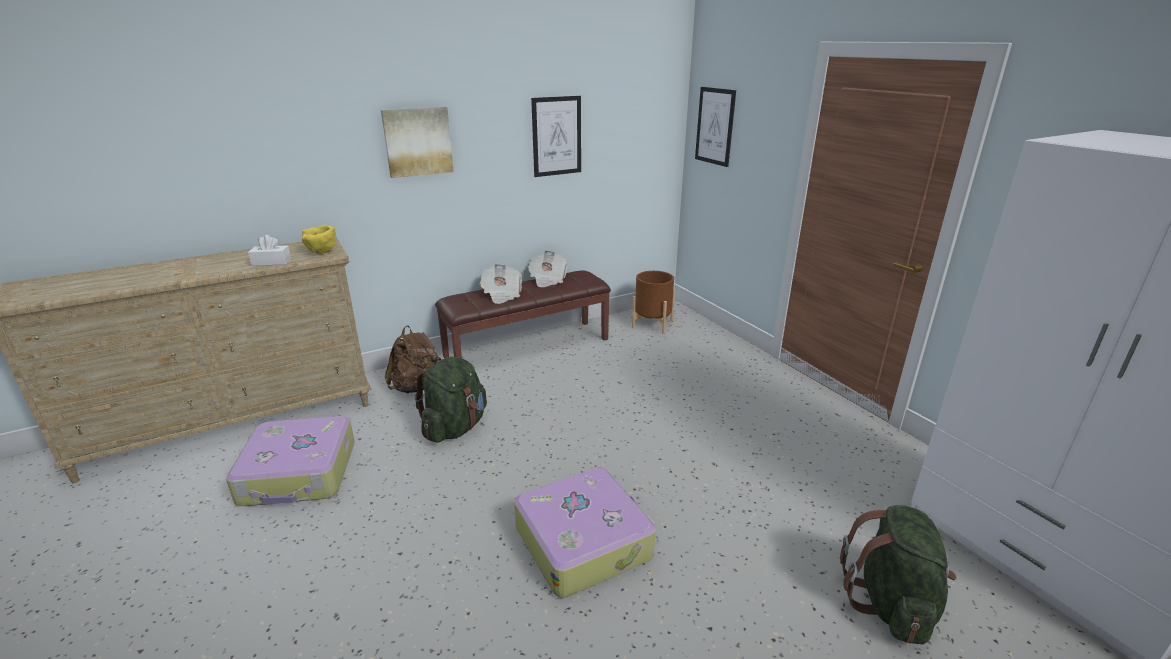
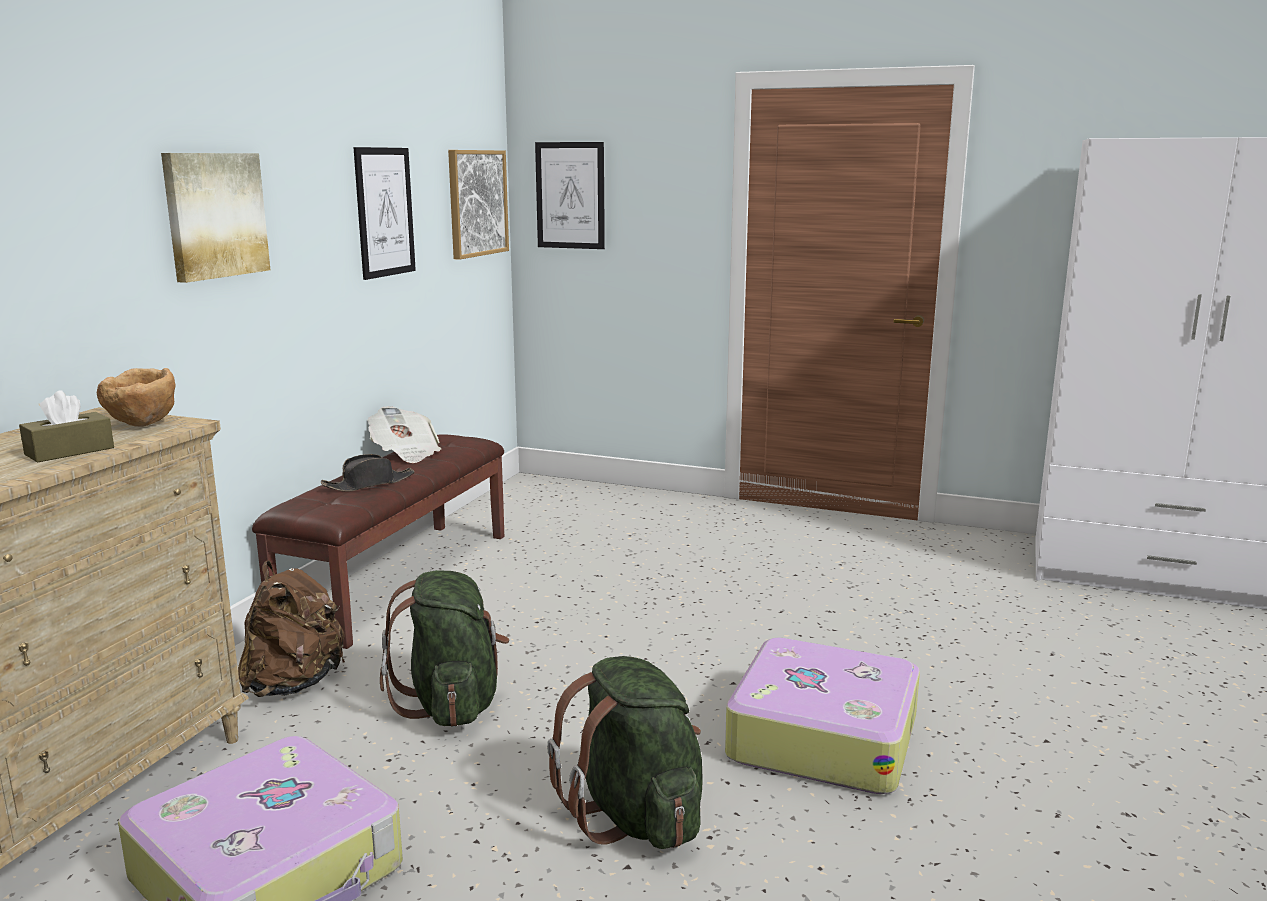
camera: 40 degrees left, 10 degrees down
(271, 262) = (69, 451): white tissue box -> brown tissue box
(322, 253) = (143, 425): yellow bowl -> brown bowl
(502, 295) = (369, 484): newspaper -> black hat
(649, 128) = (477, 203): none -> picture
(652, 324) = (536, 504): brown planter -> none
(890, 604) = (1126, 651): green backpack -> green backpack (635, 816)

